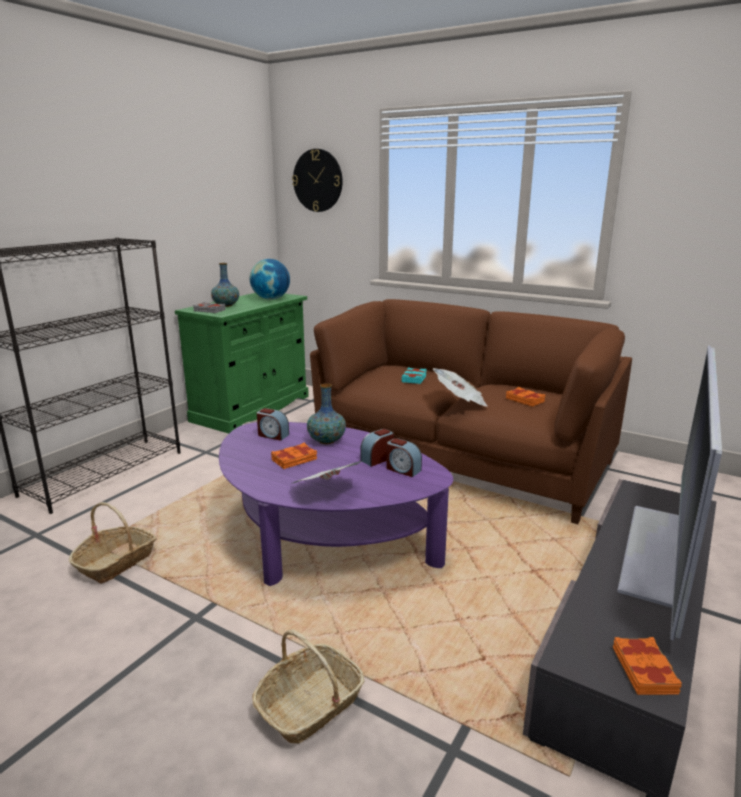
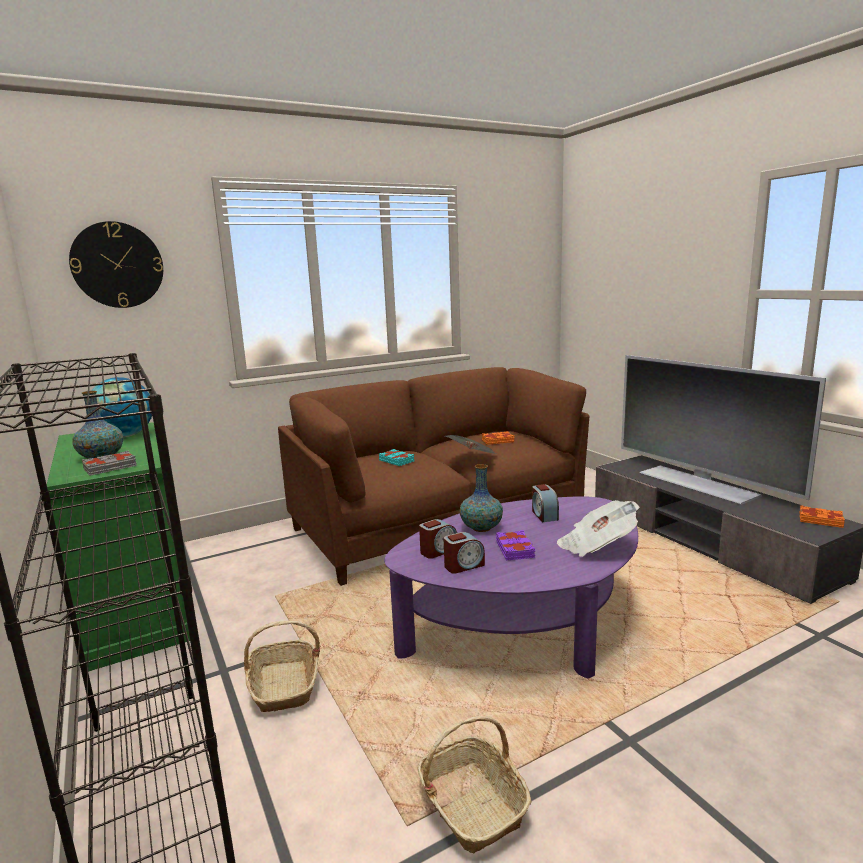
camera: 60 degrees left, 5 degrees down
(294, 460) = (515, 549): orange book -> purple book
(310, 705) = (775, 688): basket -> basket (284, 686)
(403, 469) = (574, 510): alarm clock -> alarm clock (464, 566)

